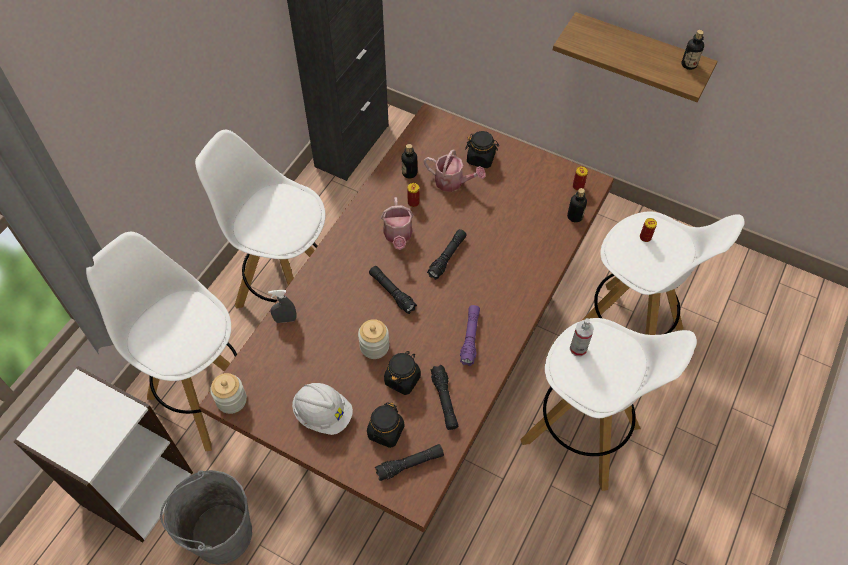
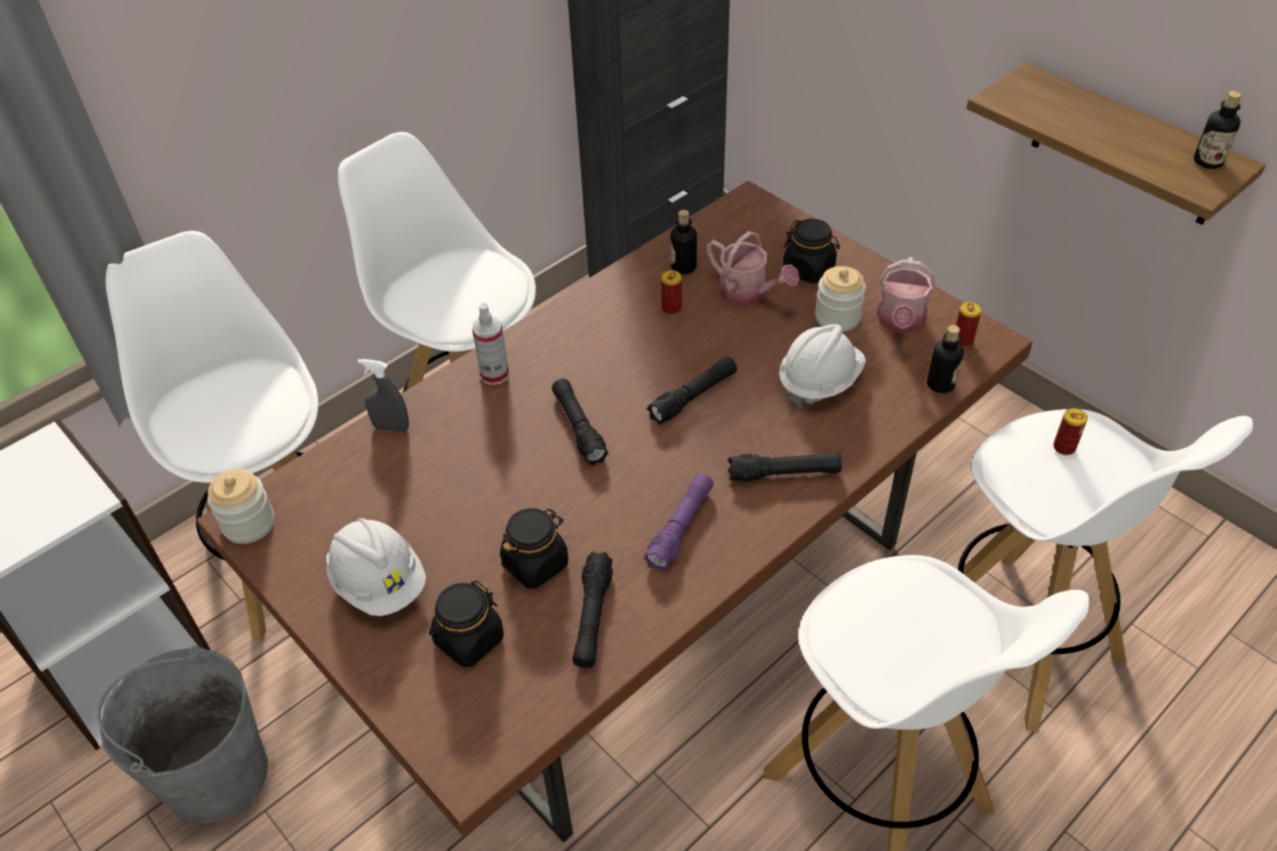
camera: 20 degrees right, 10 degrees down
(374, 346) = (512, 501): jar -> jar (837, 317)
(398, 236) = (625, 350): watering can -> watering can (900, 322)
(410, 464) = (485, 706): black flashlight -> black flashlight (784, 473)
(511, 230) = (819, 381): none -> white hard hat
(578, 348) = (874, 598): spray bottle -> spray bottle (494, 374)

